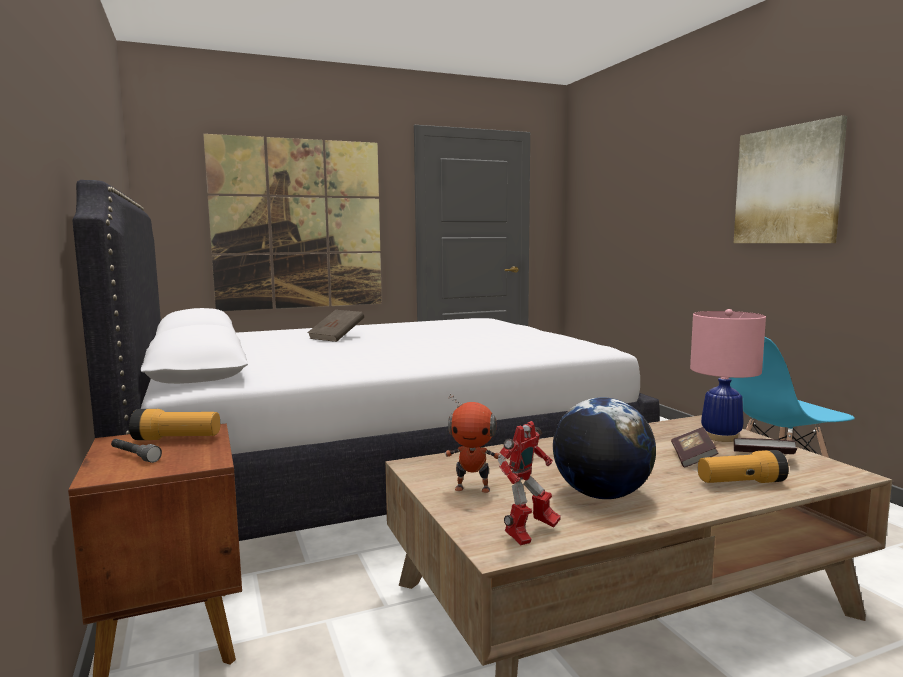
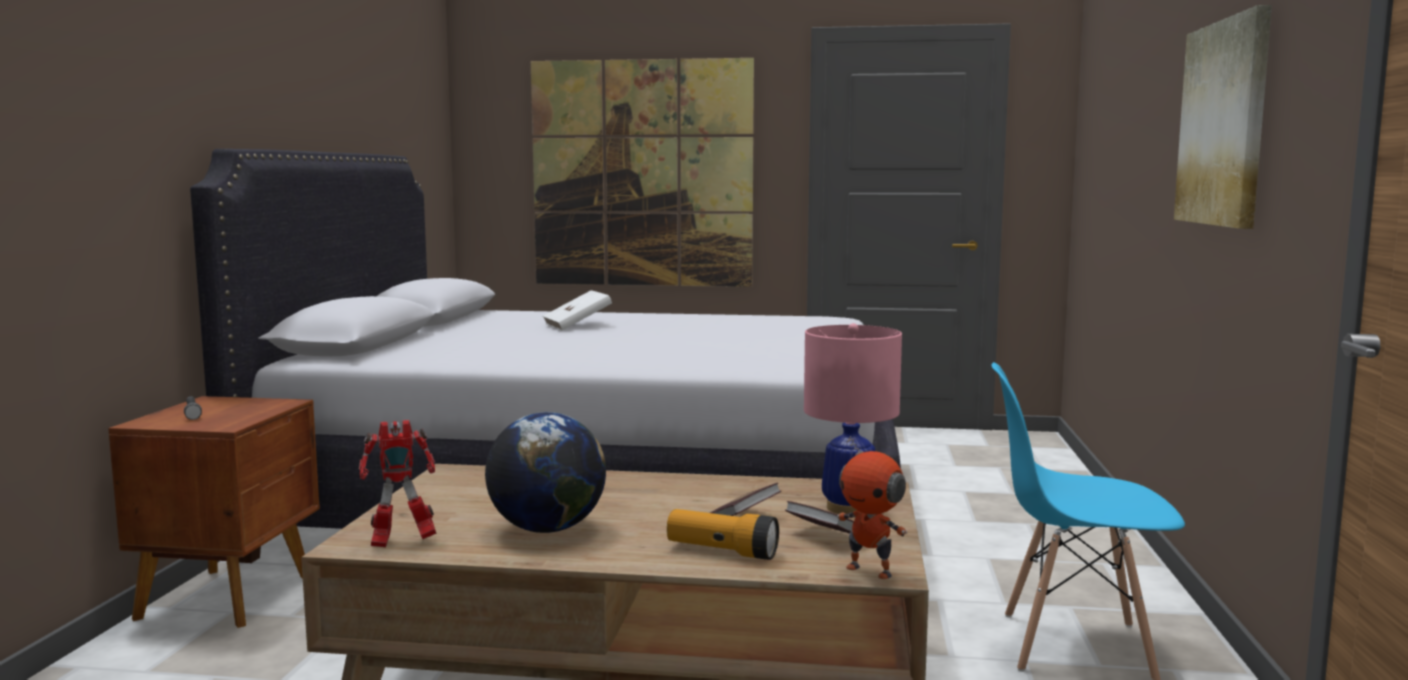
camera: 30 degrees right, 0 degrees up
(177, 439) = (248, 406): flashlight -> none
(337, 337) = (577, 326): brown book -> white book
(472, 488) = (448, 499): toy robot -> toy robot (870, 571)

